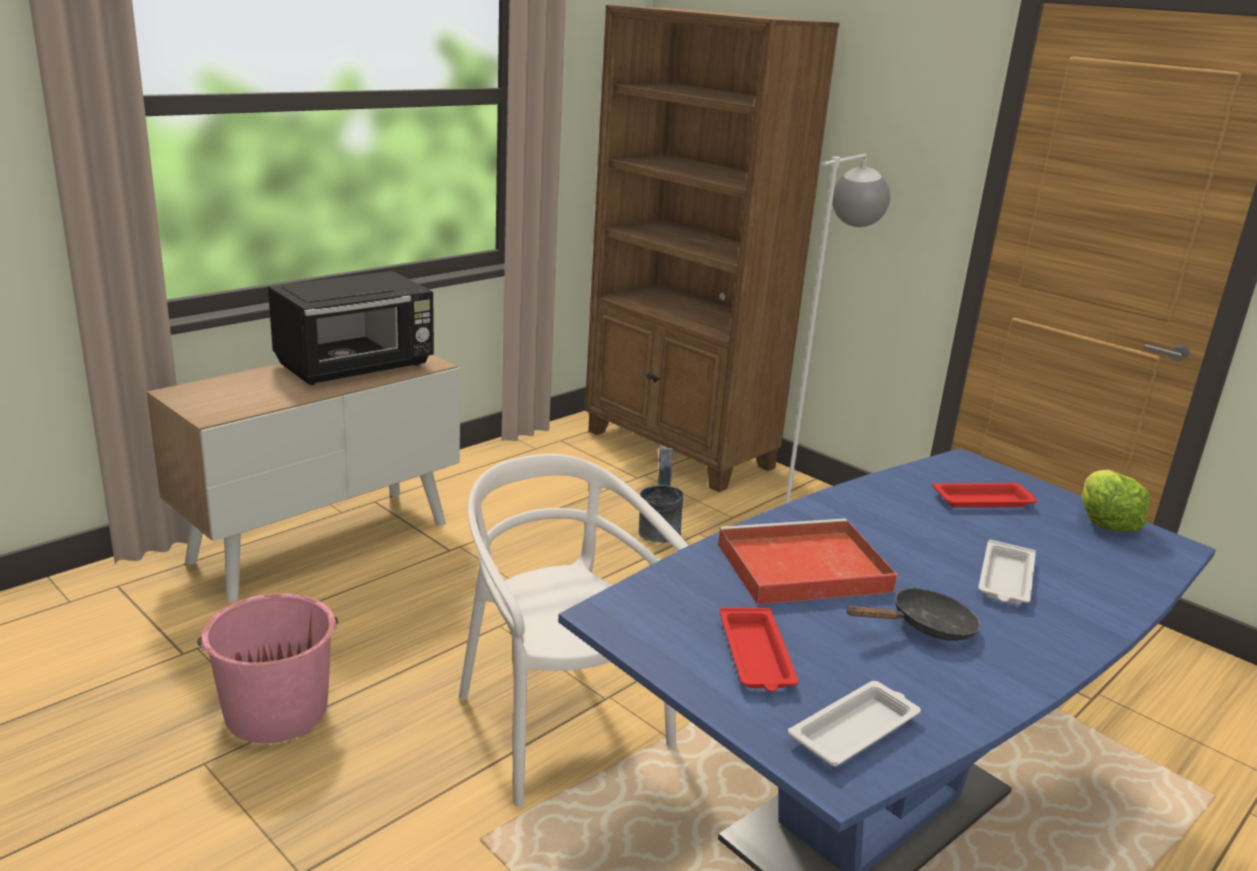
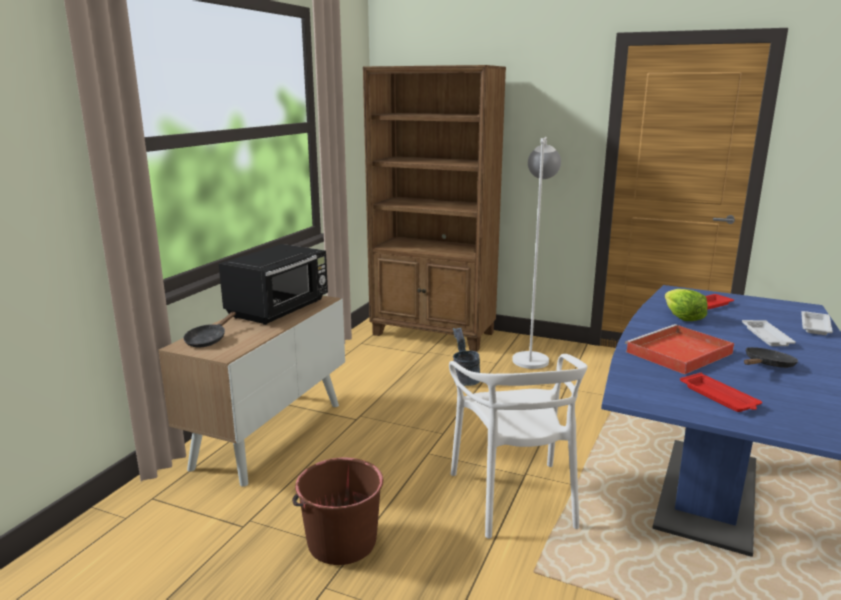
camera: 20 degrees left, 5 degrees down
(217, 391) = (208, 340): none -> black frying pan
(276, 711) = (341, 541): pink bucket -> brown bucket
(559, 726) = (515, 497): white chair -> white chair turned 135 degrees counterclockwise
(855, 730) = (807, 417): white tray -> white tray (815, 326)
(1105, 521) = (767, 303): lettuce -> lettuce (682, 317)

